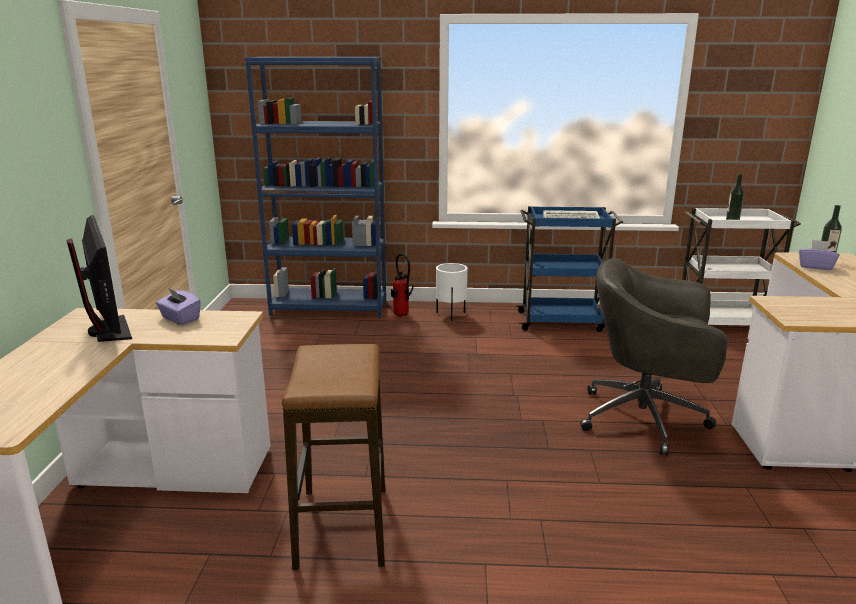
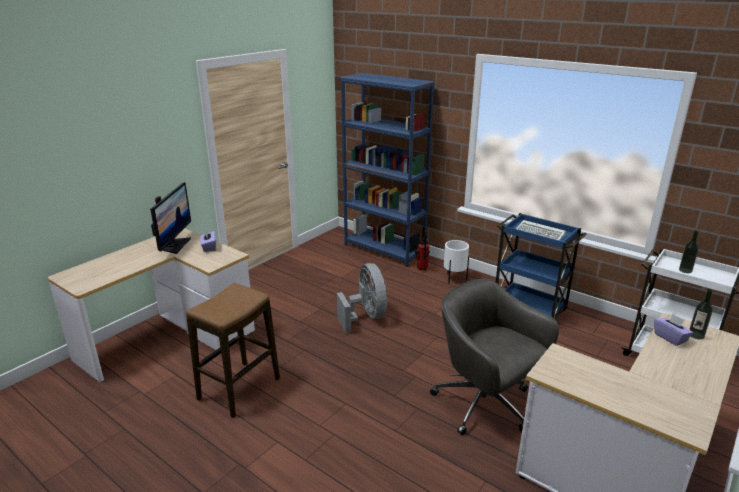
camera: 35 degrees right, 5 degrees up
(403, 381) = (366, 317): none -> grey fan

